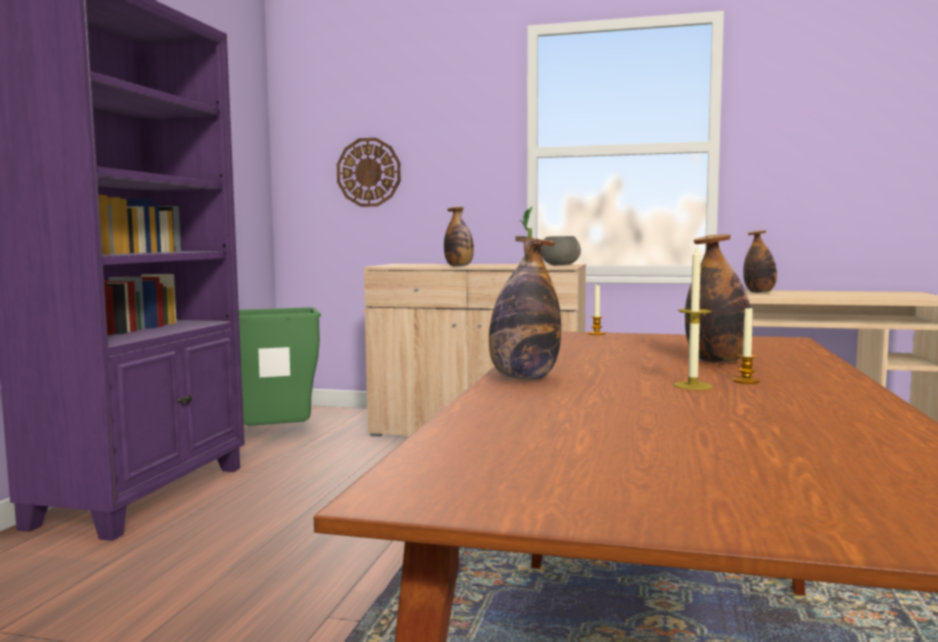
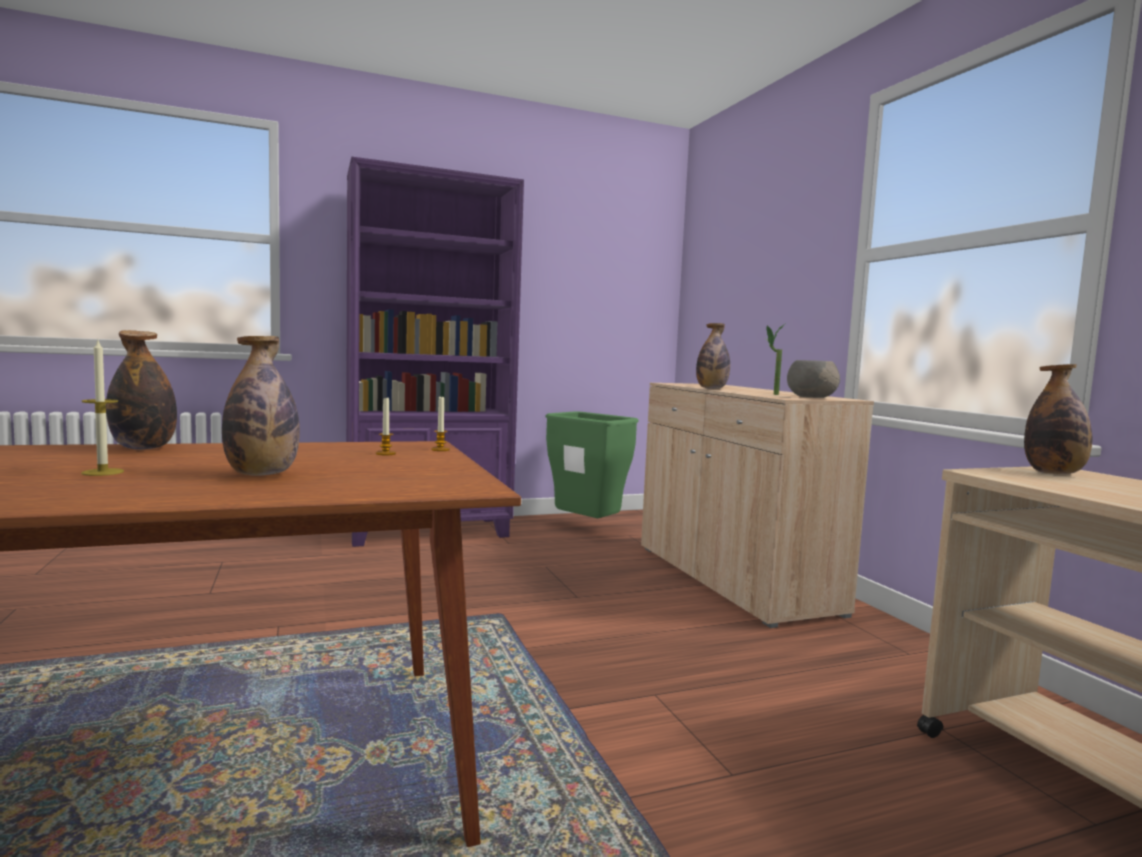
camera: 55 degrees right, 0 degrees up
(368, 172) = (733, 290): wall clock -> none
(746, 381) = (129, 481): candle -> candle (385, 453)

